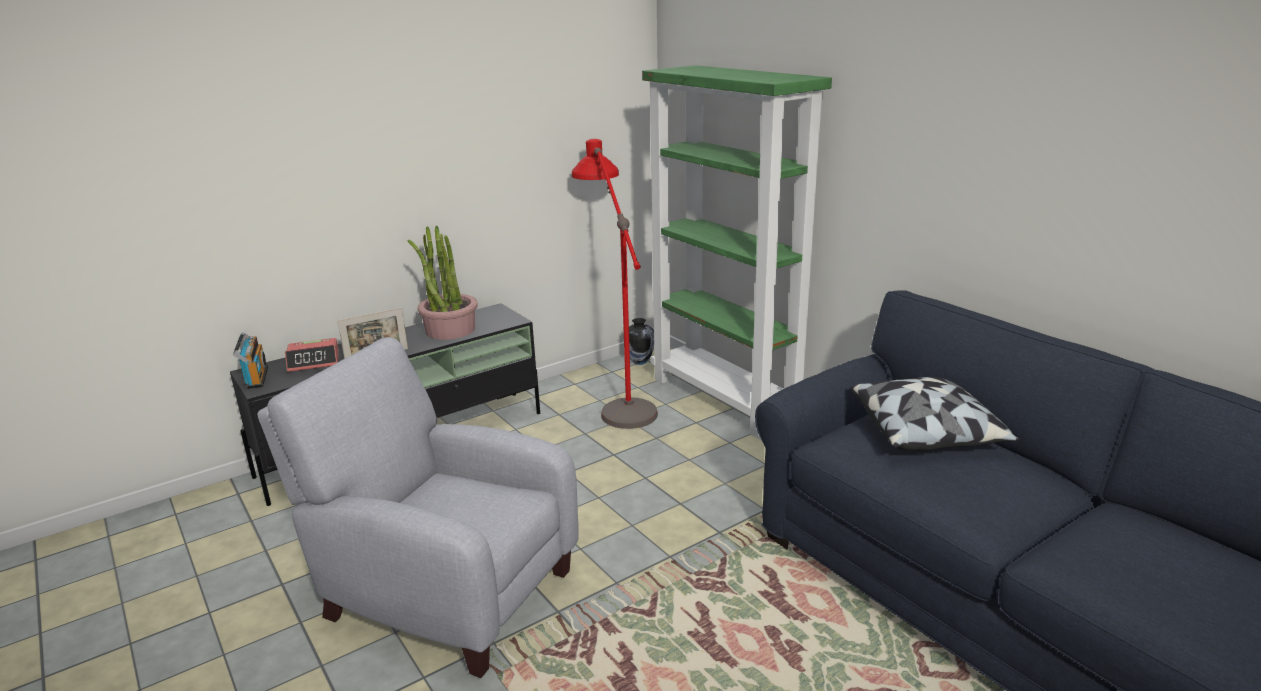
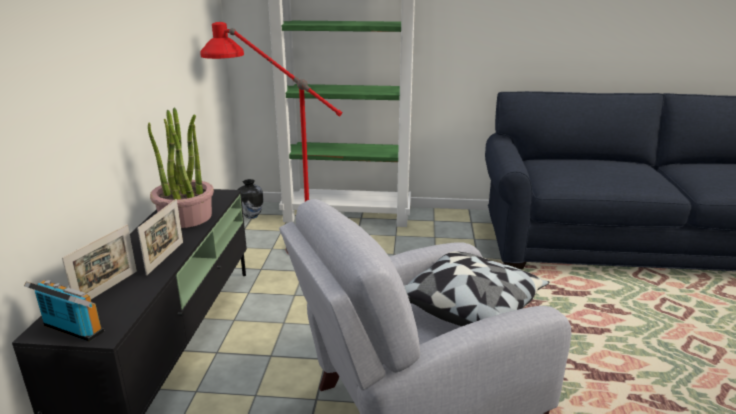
camera: 50 degrees left, 0 degrees up
(314, 361) = (107, 289): alarm clock -> picture frame
(927, 432) = (574, 163): pillow -> pillow (471, 306)

